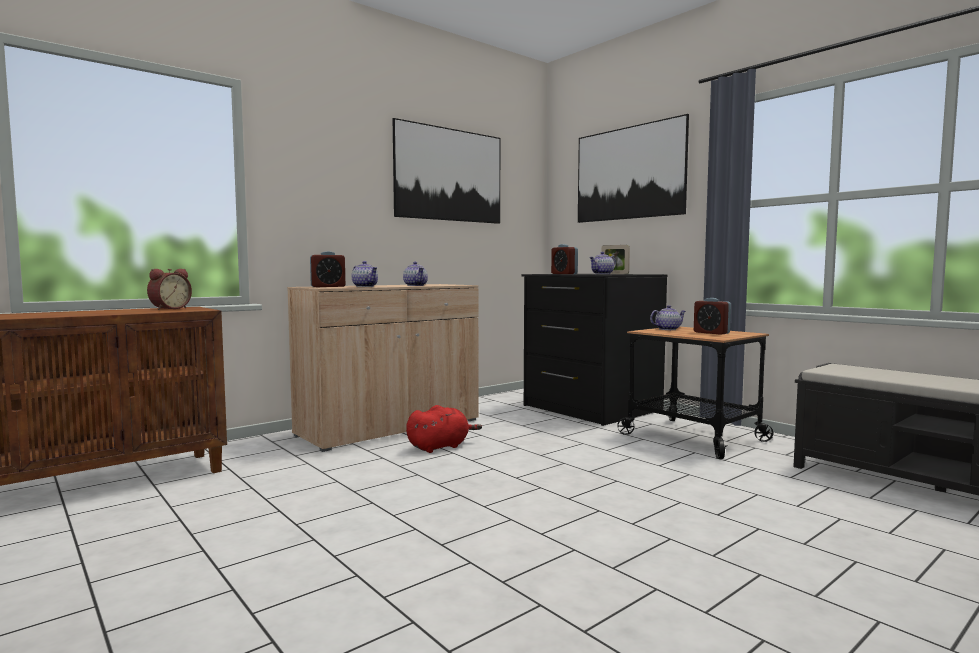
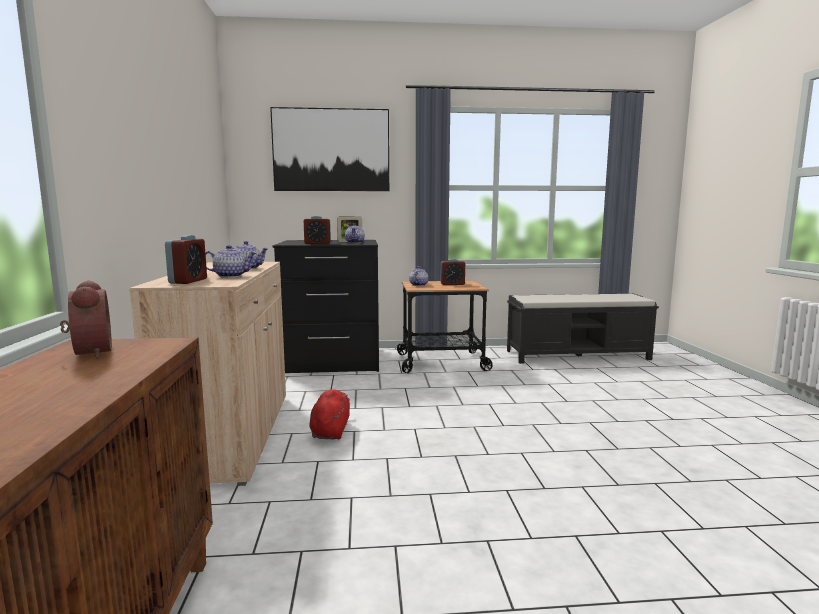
camera: 55 degrees left, 5 degrees up
(449, 175) = (184, 132): picture -> none

